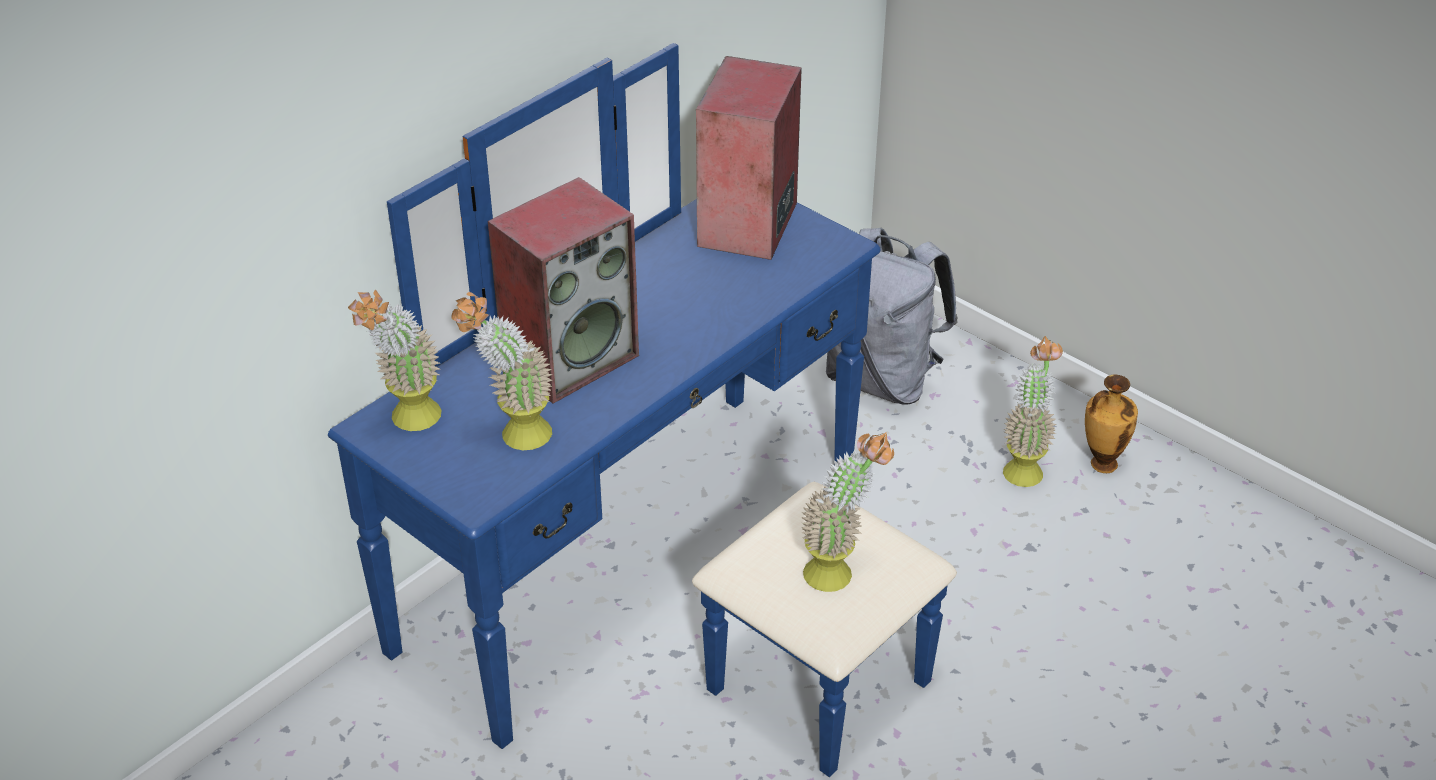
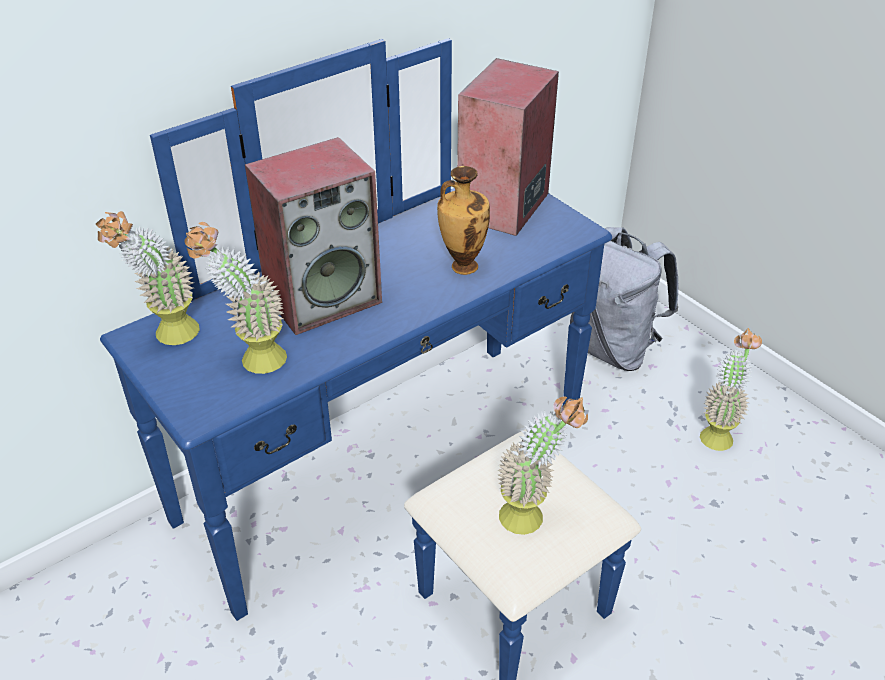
camera: 10 degrees right, 0 degrees up
(1101, 464) = (784, 439): vase -> vase (462, 266)

